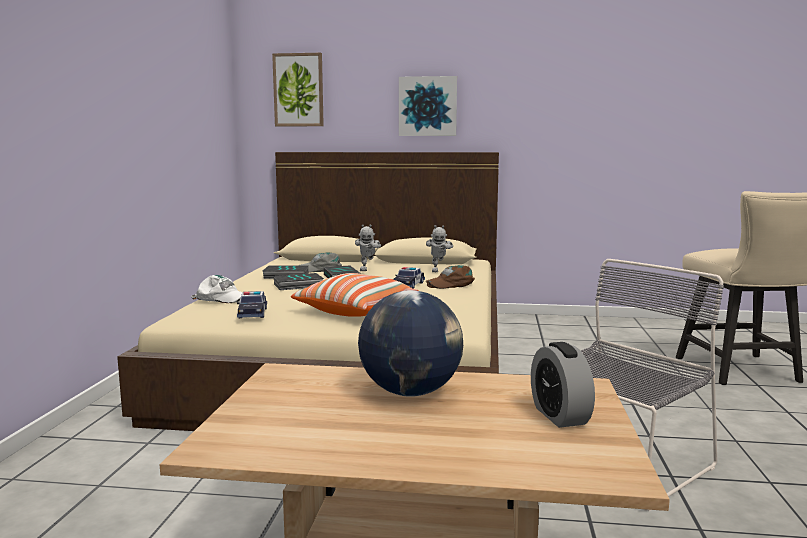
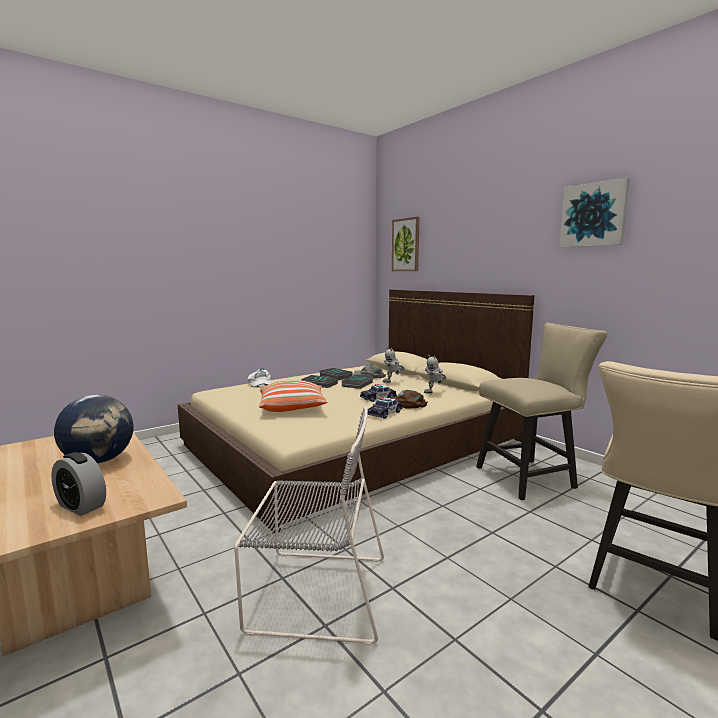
camera: 45 degrees right, 0 degrees up
(252, 313) = (241, 395): toy car -> toy car (385, 413)
(427, 106) = (483, 254): picture -> picture (593, 215)
(557, 336) = (531, 477): none -> beige chair
(559, 416) = (81, 506): alarm clock -> alarm clock turned 90 degrees counterclockwise

